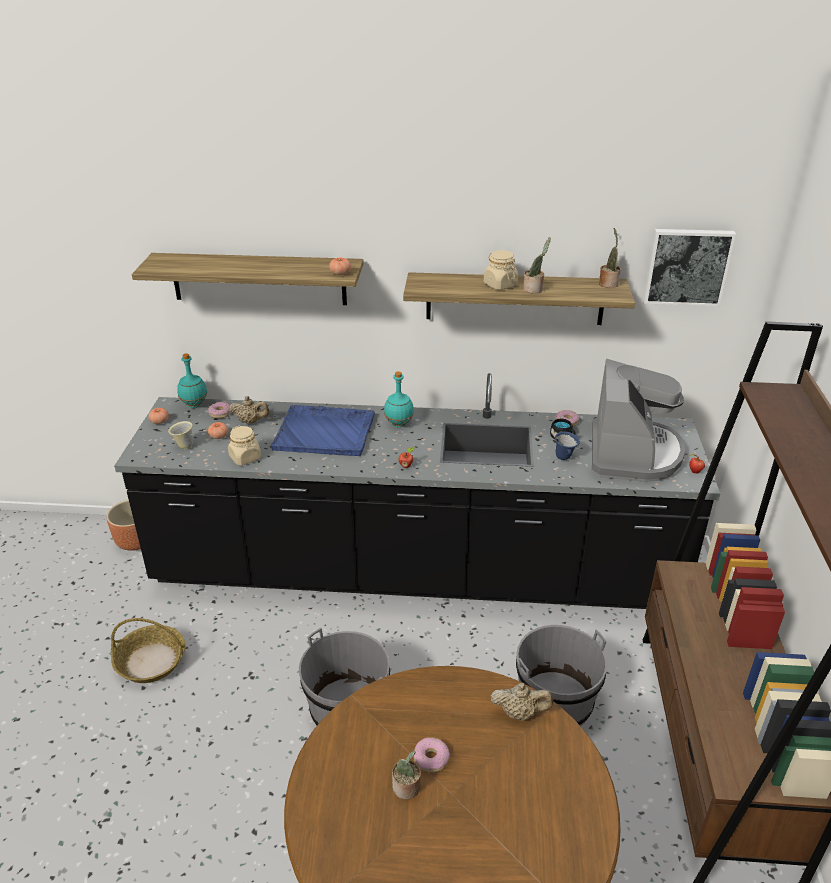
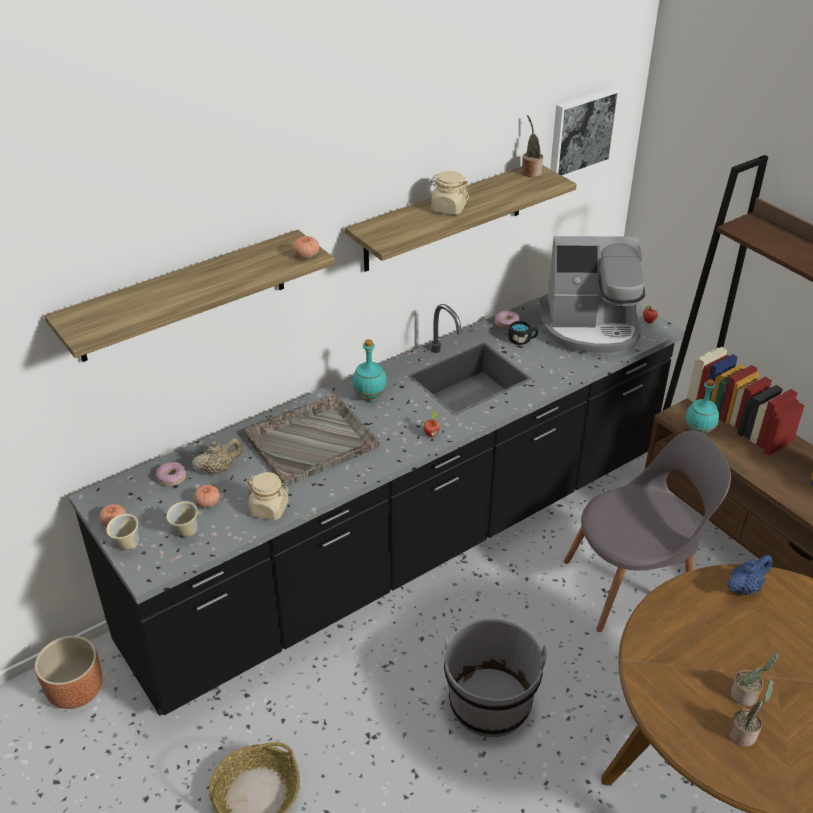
camera: 40 degrees left, 5 degrees up
(147, 437) = (127, 546): none -> beige mug
(195, 405) = (128, 483): turquoise bottle -> turquoise bottle (699, 431)
(325, 433) = (313, 441): blue tray -> grey tray
(431, 758) = (733, 663): donut -> none
(520, 713) = (744, 588): beige teapot -> blue teapot
(534, 289) = (483, 202): potted plant -> potted plant (744, 733)
(555, 702) = (633, 585): grey bucket -> grey chair
(564, 458) = (546, 358): blue mug -> none
(633, 454) = (590, 328): coffee machine -> coffee machine turned 120 degrees clockwise

